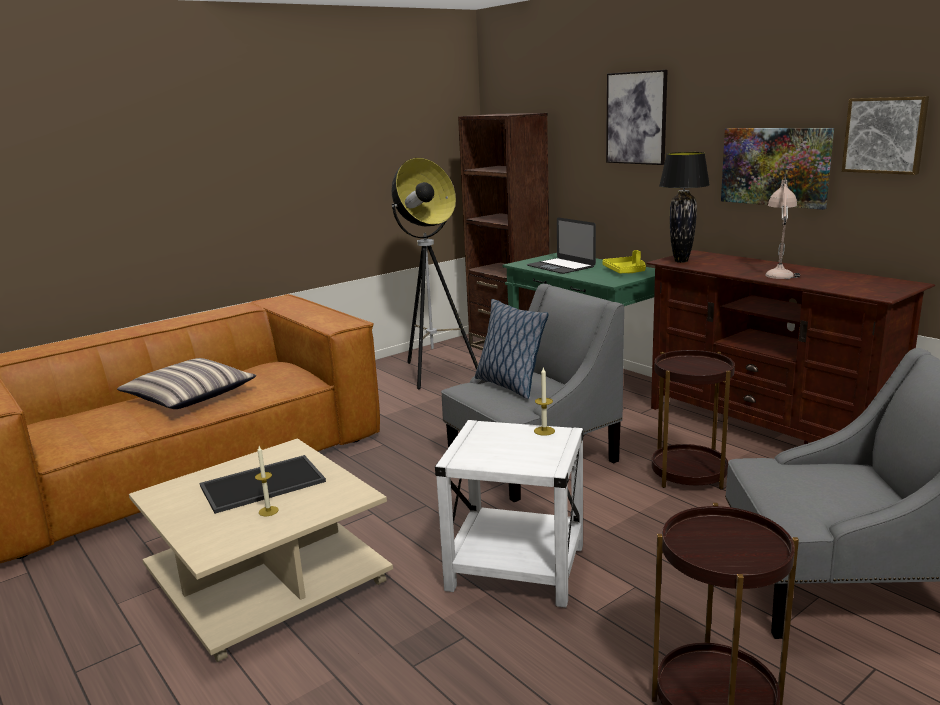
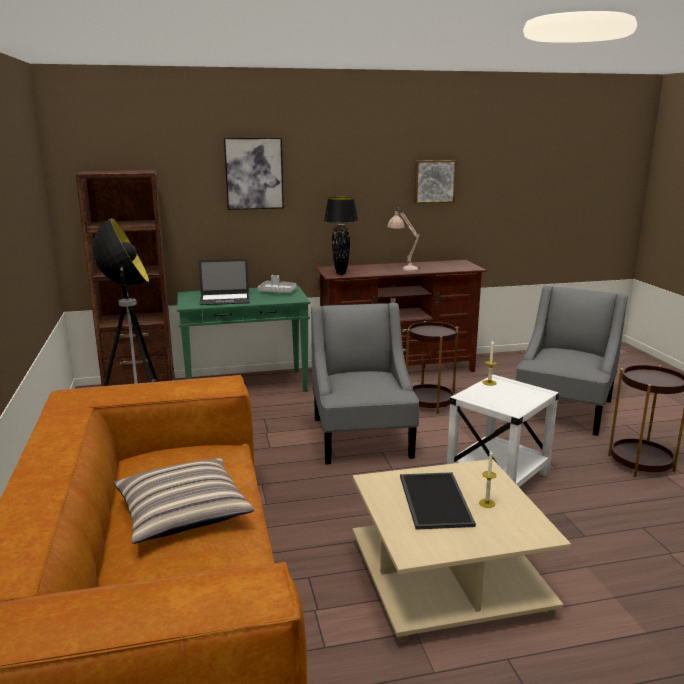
camera: 65 degrees left, 0 degrees up
(509, 385) = (359, 383): pillow -> none
(626, 271) = (277, 292): yellow tray -> grey tray
(775, 166) = (370, 203): picture -> none

